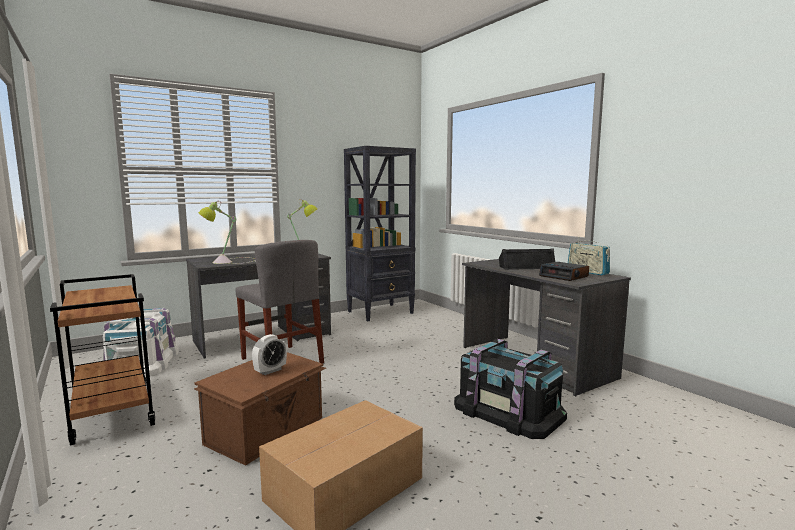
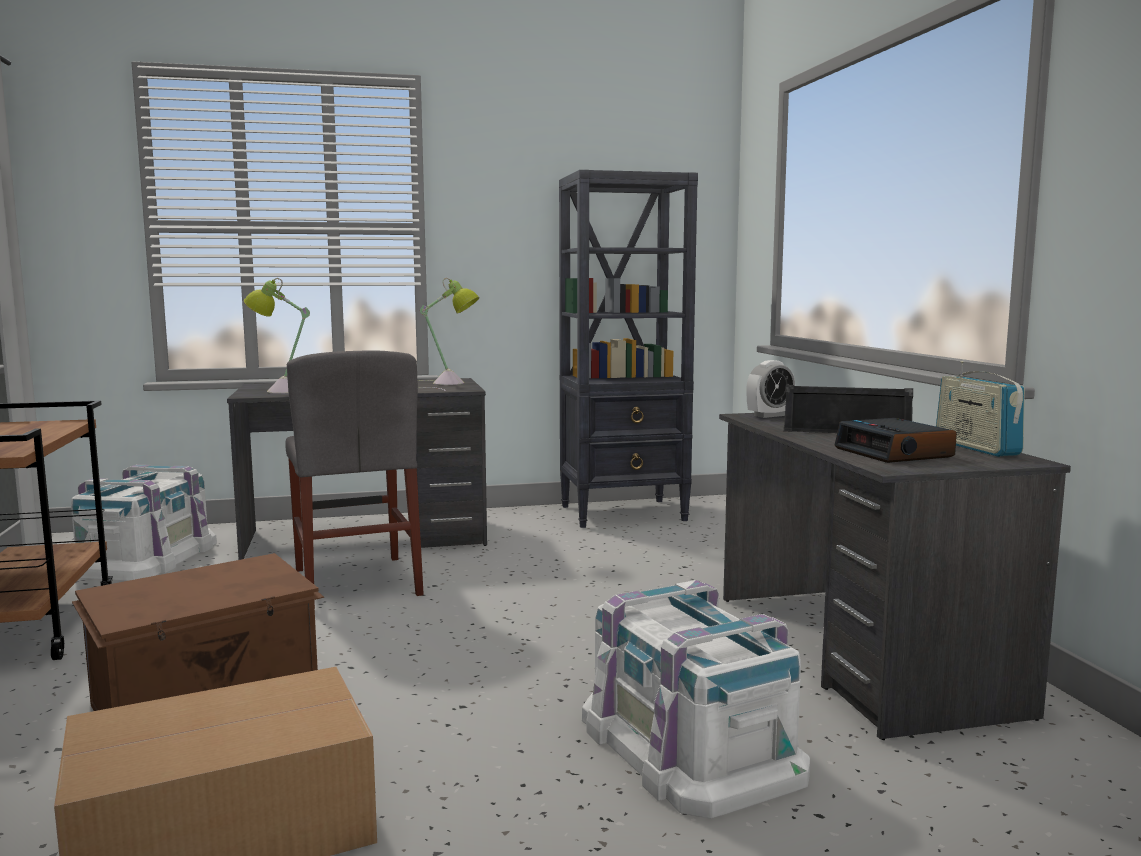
camera: 20 degrees right, 0 degrees up
(270, 371) = (212, 588): alarm clock -> alarm clock (769, 415)
(508, 411) = (690, 745): black storage box -> white storage box

